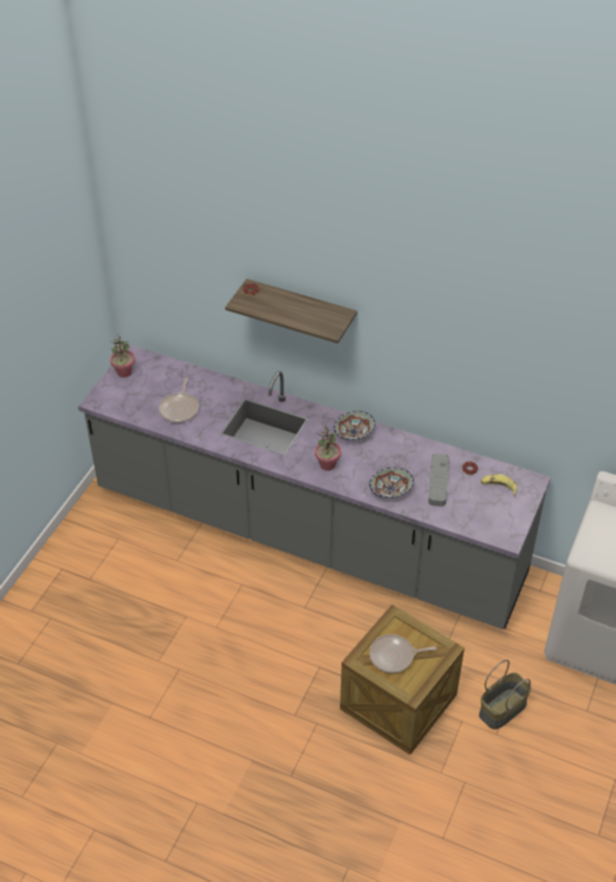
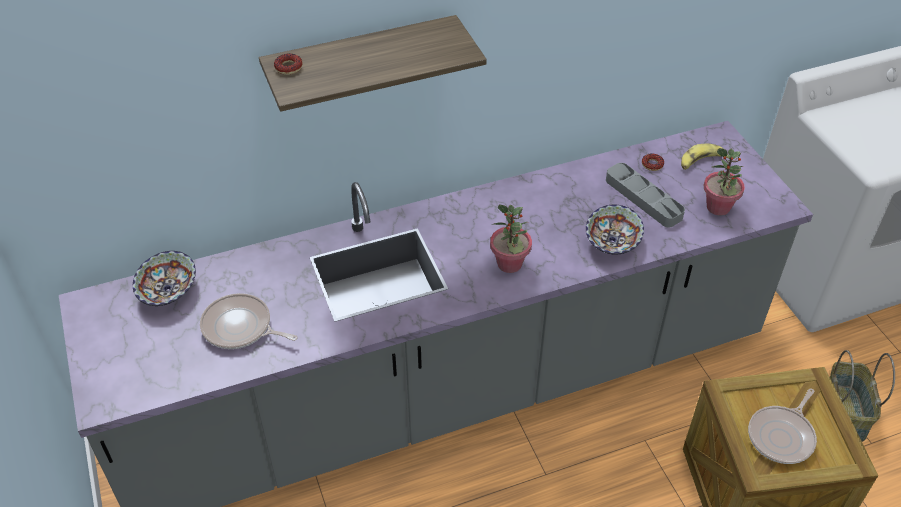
camera: 45 degrees left, 0 degrees up
(124, 372) = (98, 336): potted plant -> potted plant (718, 207)
(180, 409) = (240, 327): frying pan -> frying pan turned 150 degrees clockwise
(353, 433) = (489, 209): bowl -> bowl (167, 291)

